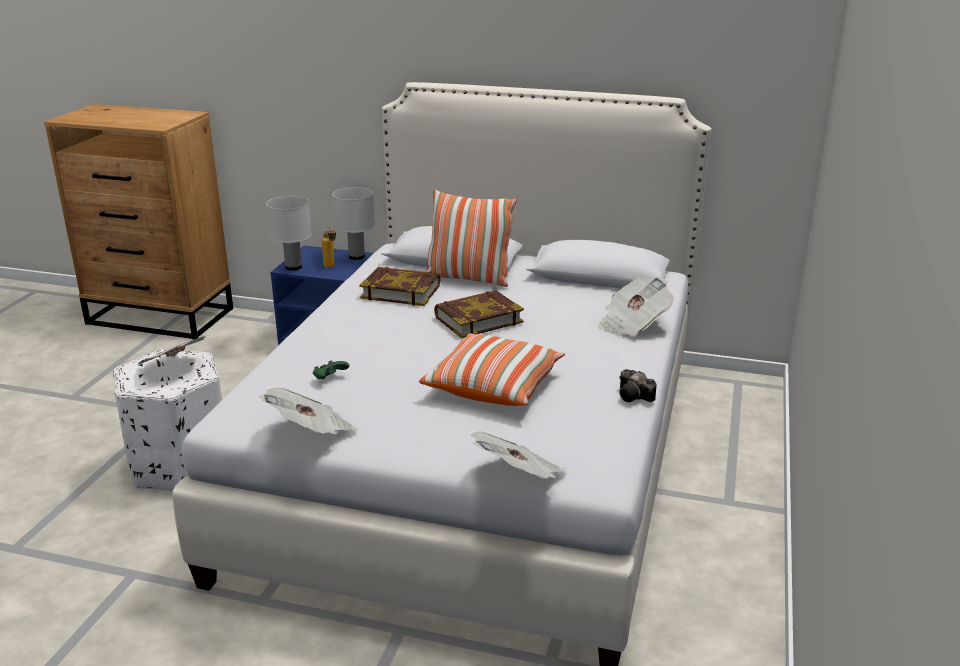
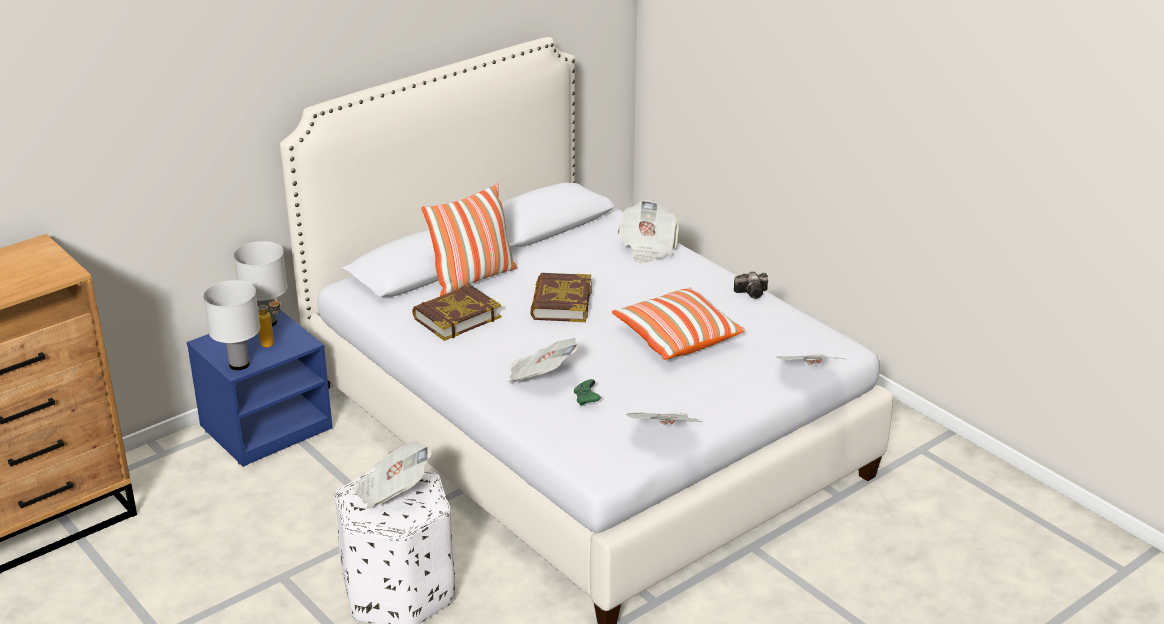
camera: 55 degrees left, 5 degrees up
(350, 349) = (541, 376): none -> newspaper

